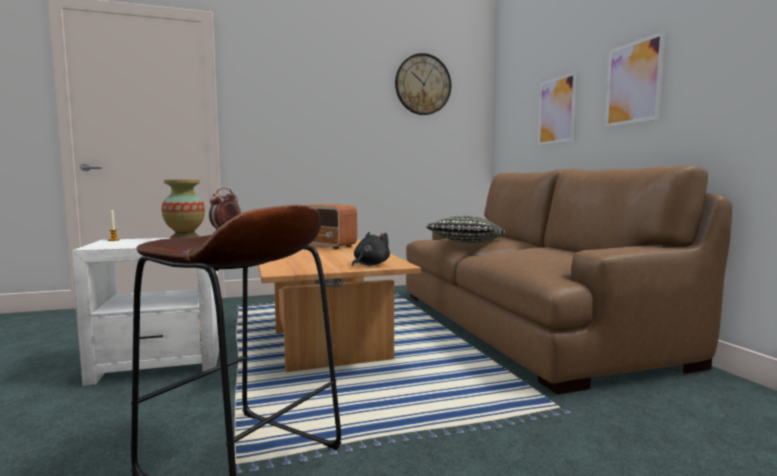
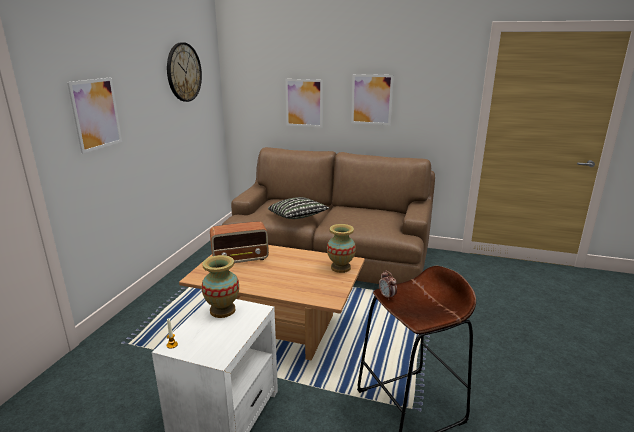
camera: 55 degrees left, 15 degrees up
(290, 102) = (96, 114): none -> picture
(370, 264) = (340, 268): black plush toy -> vase

